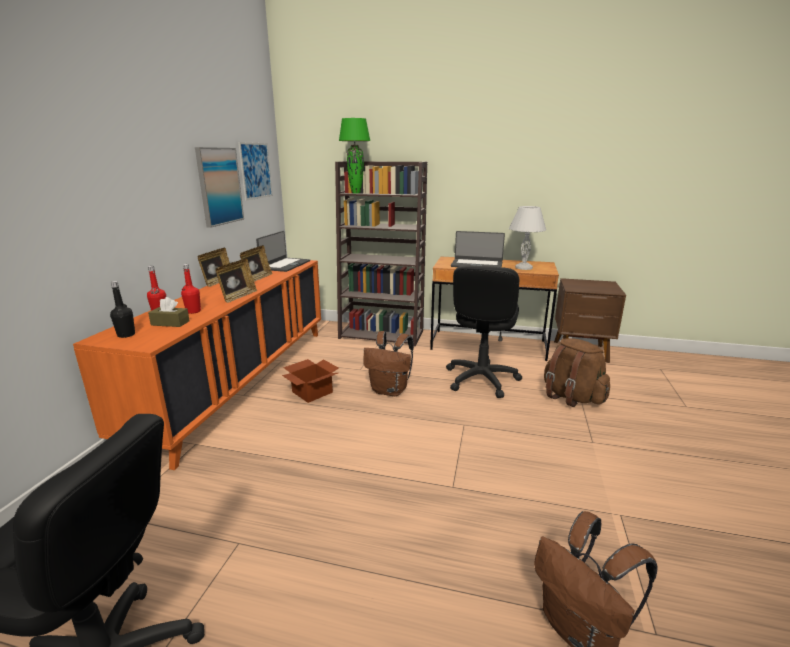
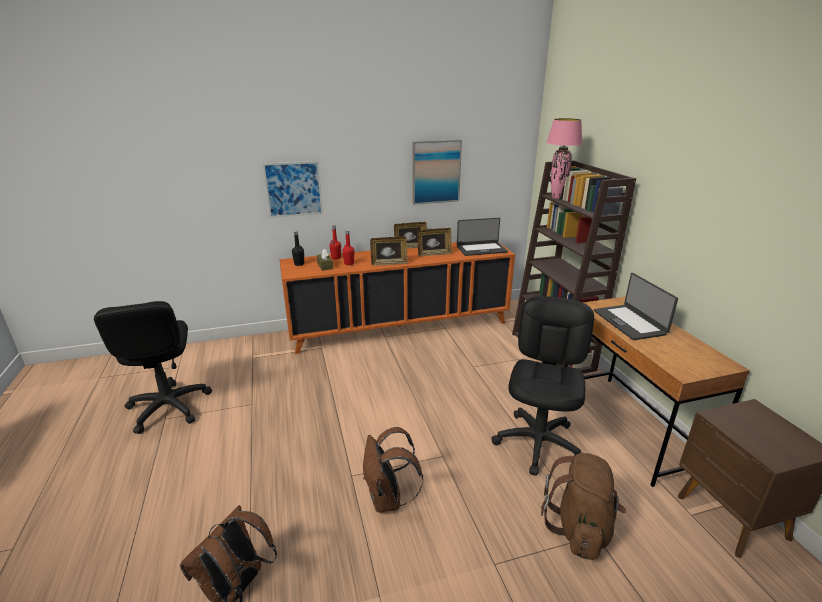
camera: 60 degrees right, 5 degrees up
(256, 170) = (492, 158): picture -> picture (293, 189)
(312, 391) = (416, 360): cardboard box -> none
(356, 193) = (557, 198): green table lamp -> pink table lamp
(390, 390) = (456, 395): brown backpack -> brown backpack (388, 499)
(481, 379) = (538, 443): black office chair -> black office chair turned 120 degrees clockwise
(523, 267) = (671, 352): white table lamp -> none

